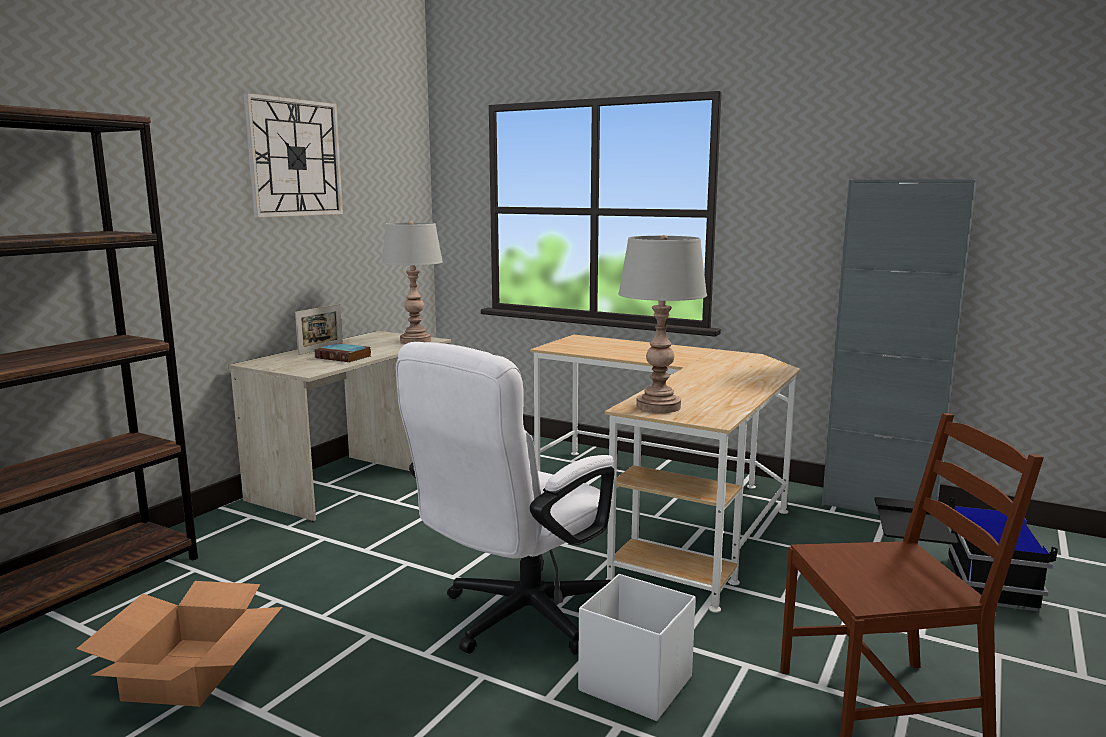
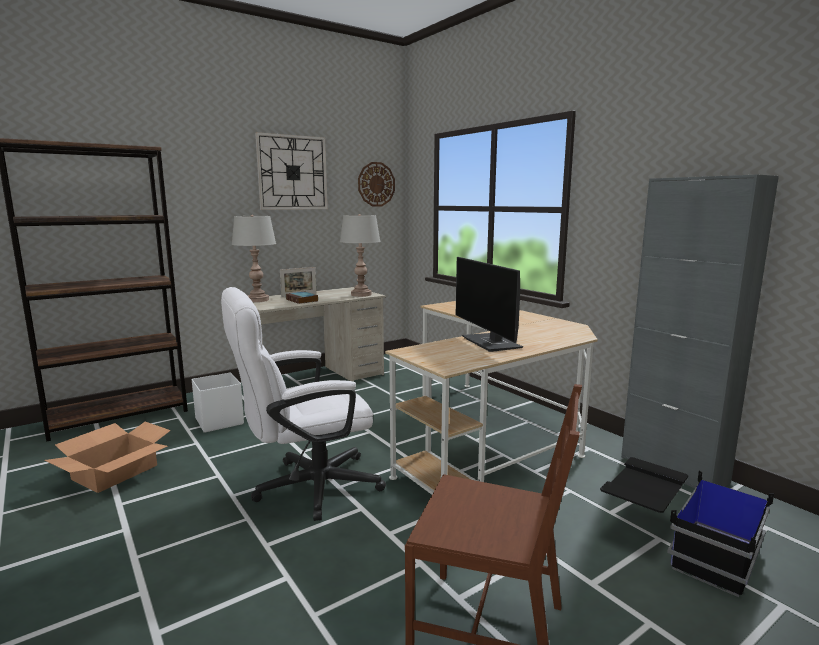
camera: 25 degrees right, 0 degrees up
(398, 175) = (376, 184): none -> wall clock
(634, 683) = (329, 552): white storage box -> white storage box (219, 421)
(658, 407) = (426, 353): grey table lamp -> grey table lamp (257, 300)
(707, 386) = (492, 343): none -> monitor

